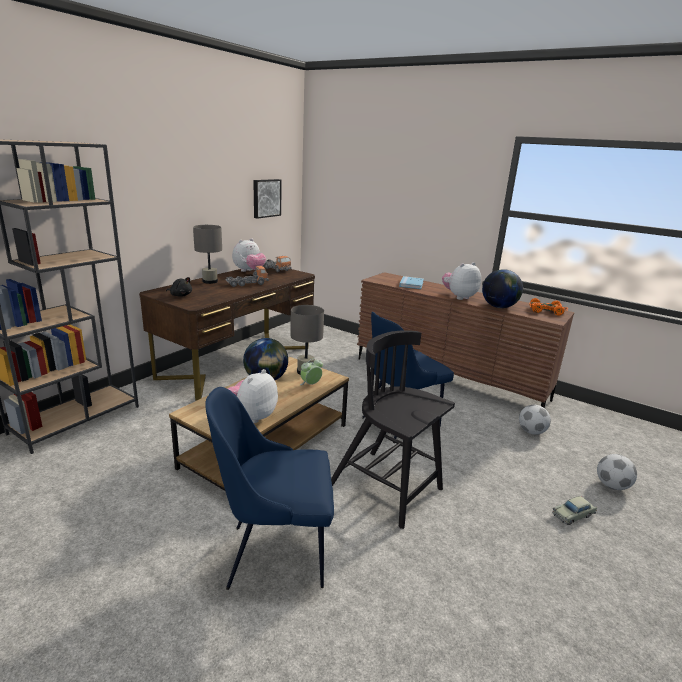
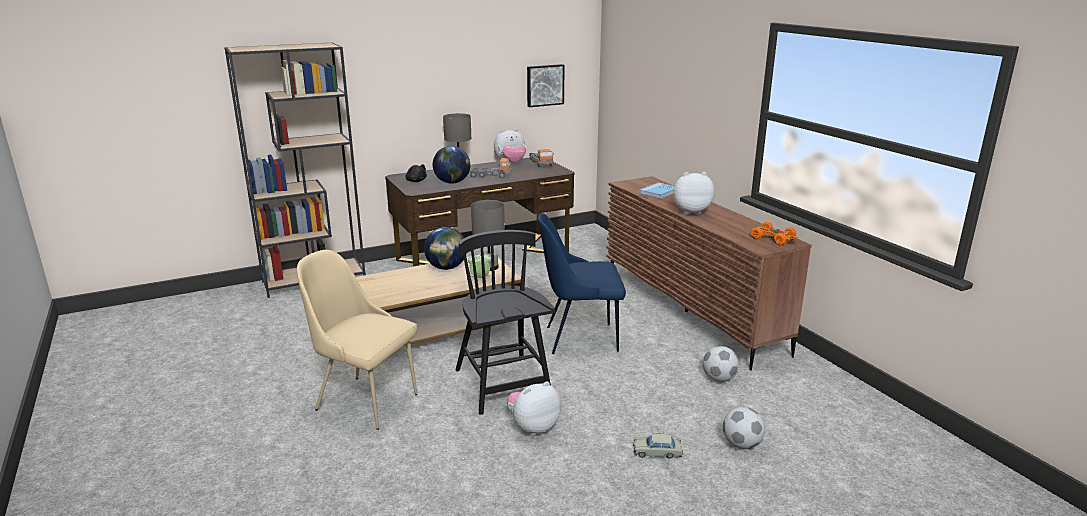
camera: 30 degrees right, 0 degrees up
(252, 416) = (401, 292): plush toy -> plush toy (533, 427)
(276, 556) = (365, 402): blue chair -> beige chair
(499, 307) = (719, 227): globe -> globe (452, 182)

